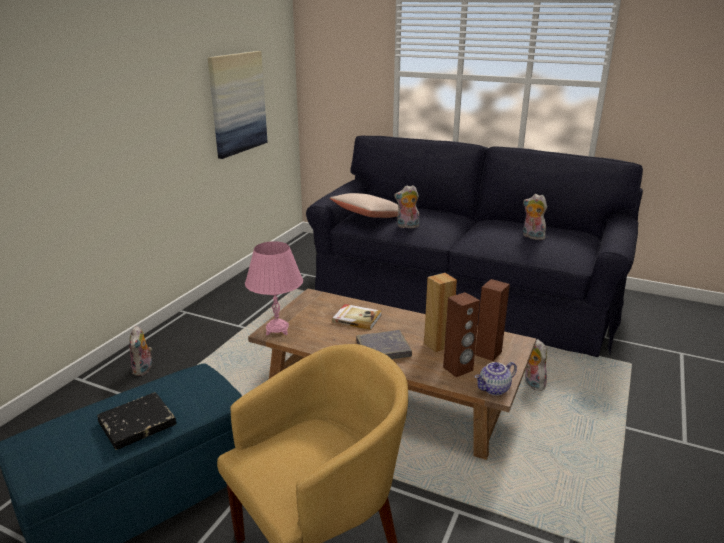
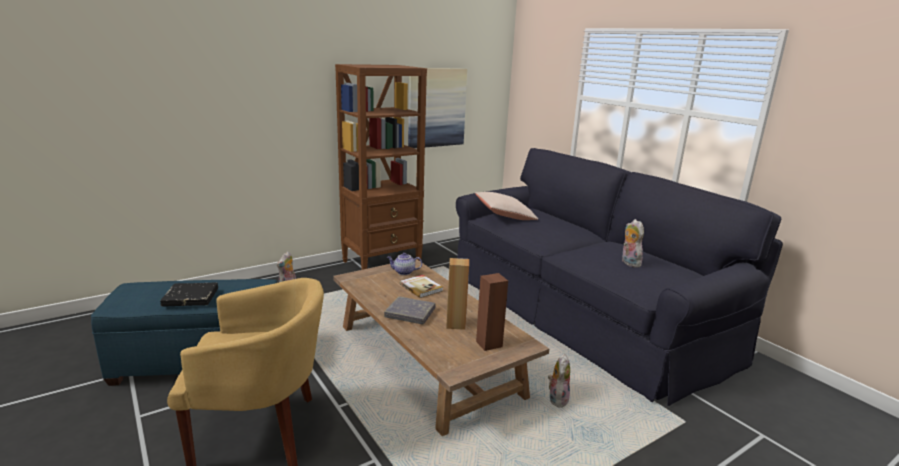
camera: 30 degrees right, 5 degrees down
(225, 306) = (382, 264): none -> brown bookcase
(277, 329) = (357, 277): pink table lamp -> none
(407, 226) = (525, 229): plush toy -> none
(458, 369) = (447, 346): brown speaker -> none
(494, 389) = (455, 370): teapot -> teapot (404, 272)

